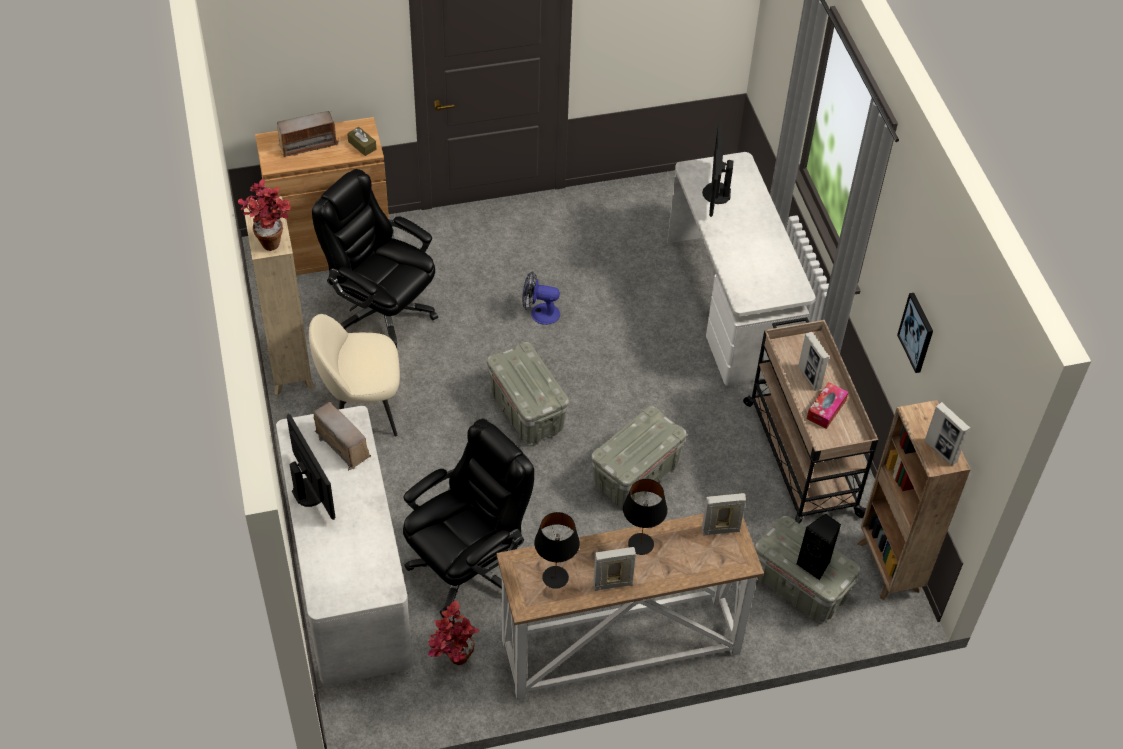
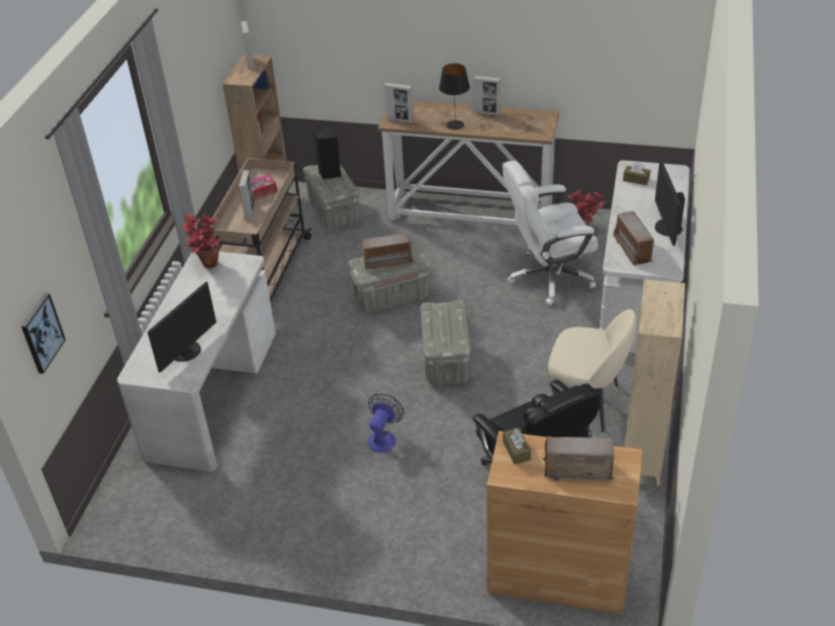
camera: 150 degrees left, 10 degrees down
(271, 239) = (661, 295): potted plant -> potted plant (207, 267)
(372, 566) = (636, 179): none -> brown tissue box
(468, 567) = (548, 276): black office chair -> white office chair
(539, 313) = (383, 437): fan -> fan turned 105 degrees counterclockwise
(555, 577) = (520, 123): black table lamp -> none
(641, 443) = (387, 261): none -> radio
(917, 332) = (198, 99): picture -> picture (41, 333)

